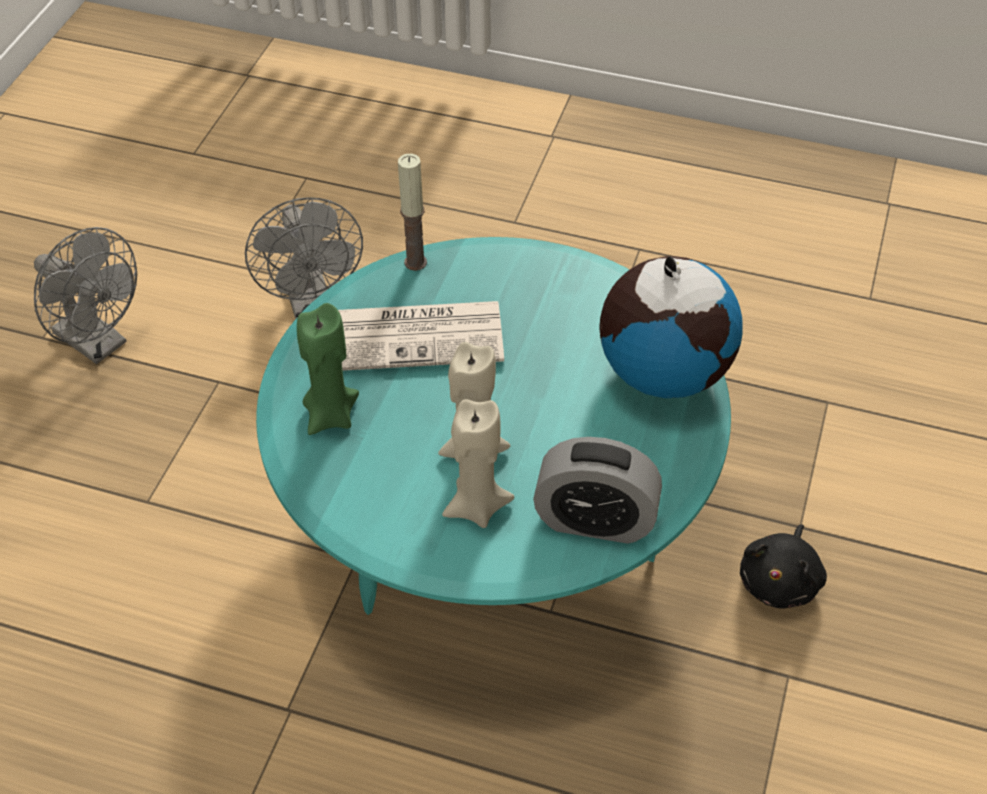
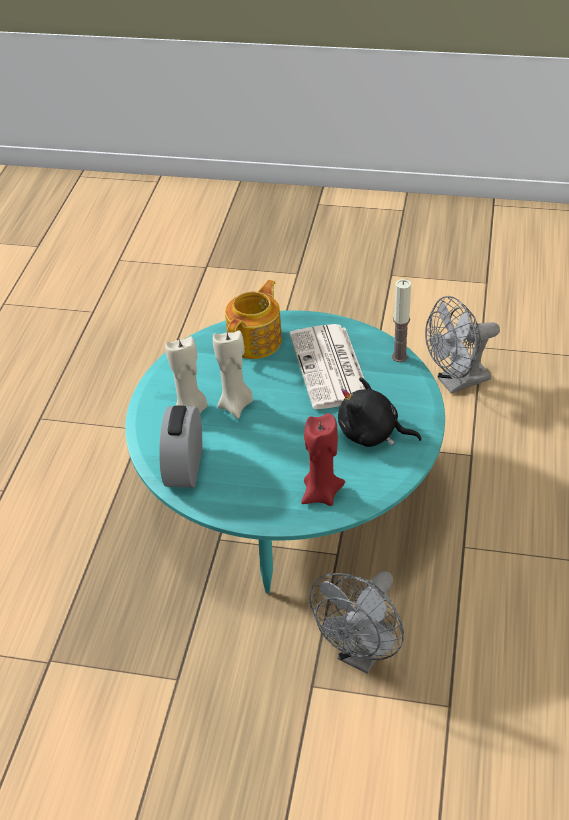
camera: 85 degrees right, 5 degrees down
(99, 344) = (392, 297): grey fan -> grey fan (362, 654)
(330, 415) = (256, 340): green candle -> teapot
(664, 372) = (321, 493): globe -> red candle
(780, 581) = (258, 673): black plush toy -> black plush toy (372, 434)

